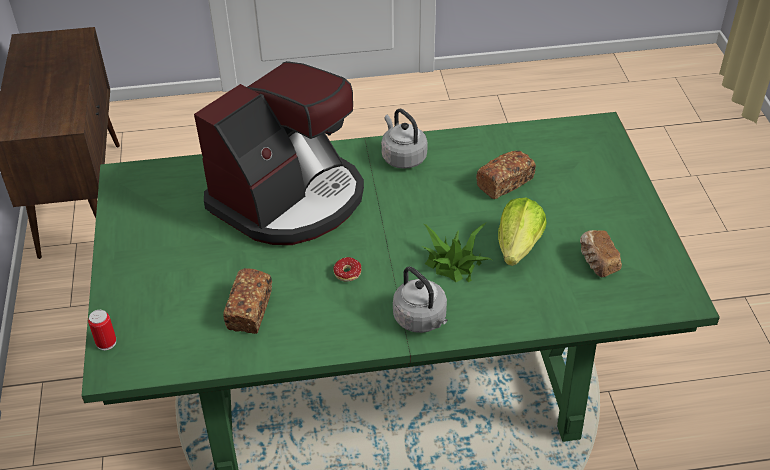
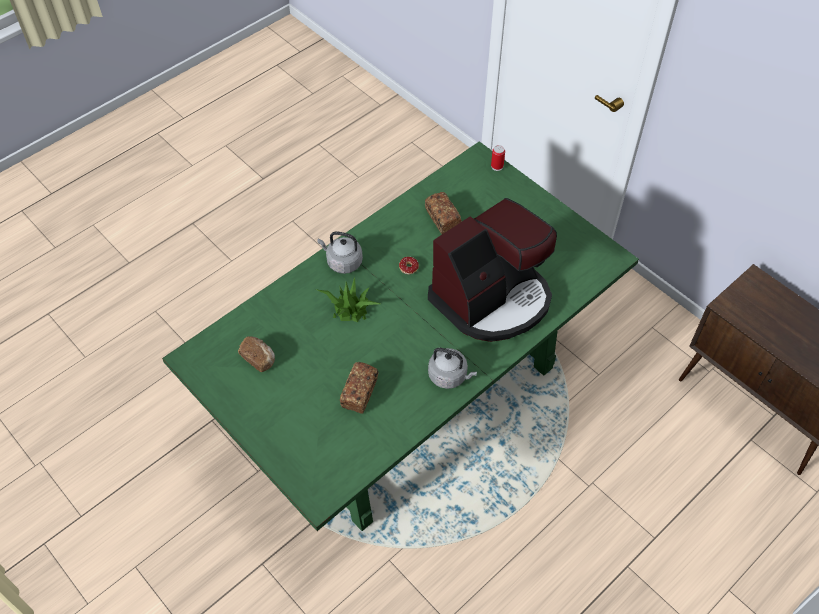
camera: 145 degrees right, 10 degrees up
(290, 199) = (492, 299): coffee machine -> coffee machine turned 135 degrees counterclockwise
(518, 247) = (317, 342): lettuce -> none

